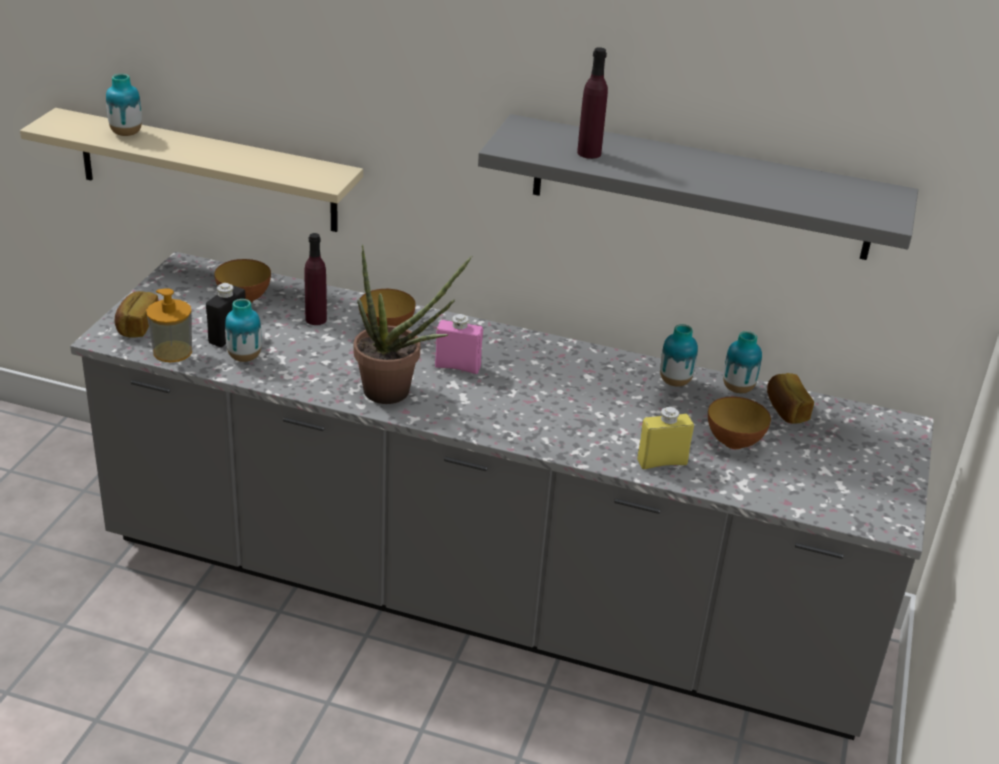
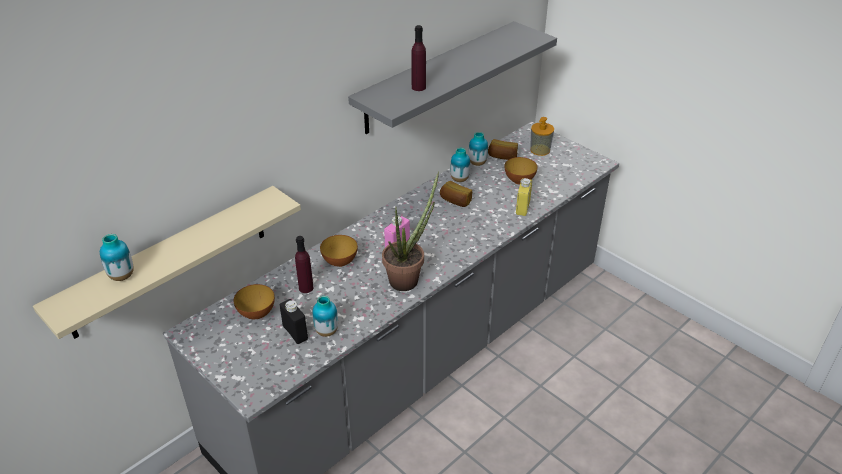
camera: 60 degrees left, 5 degrees up
(136, 326) = (249, 375): bread -> bread (455, 201)
(172, 351) = (295, 364): soap dispenser -> soap dispenser (540, 150)

